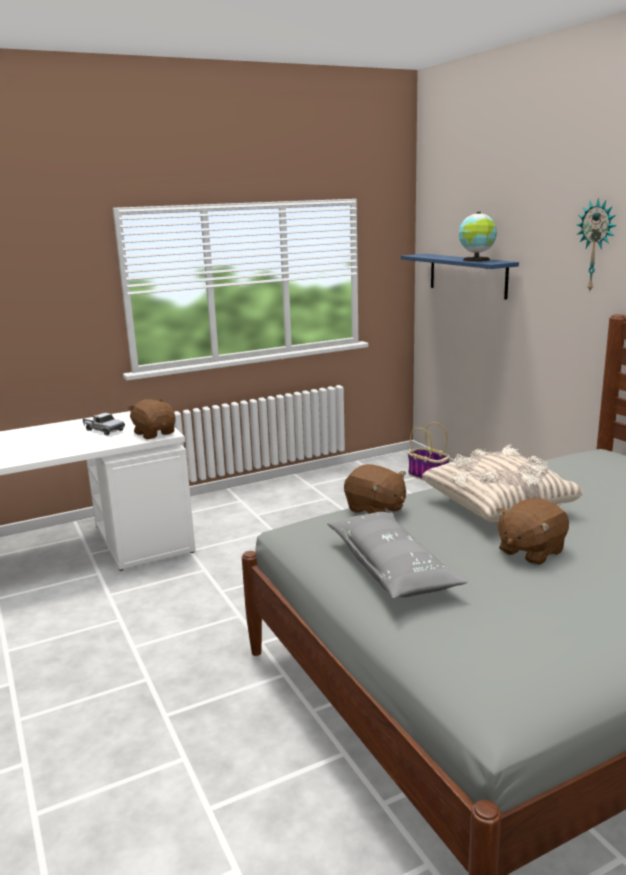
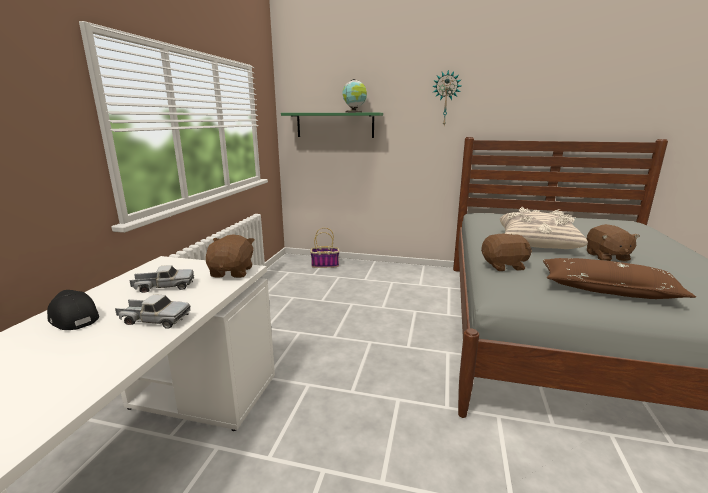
camera: 50 degrees left, 0 degrees up
(36, 433) = (73, 318): none -> black cap
(57, 448) = (154, 320): none -> toy truck
(154, 433) = (232, 272): brown plush toy -> brown plush toy turned 90 degrees clockwise
(391, 568) = (607, 289): grey pillow -> brown pillow
(467, 275) = (335, 125): blue shelf -> green shelf

